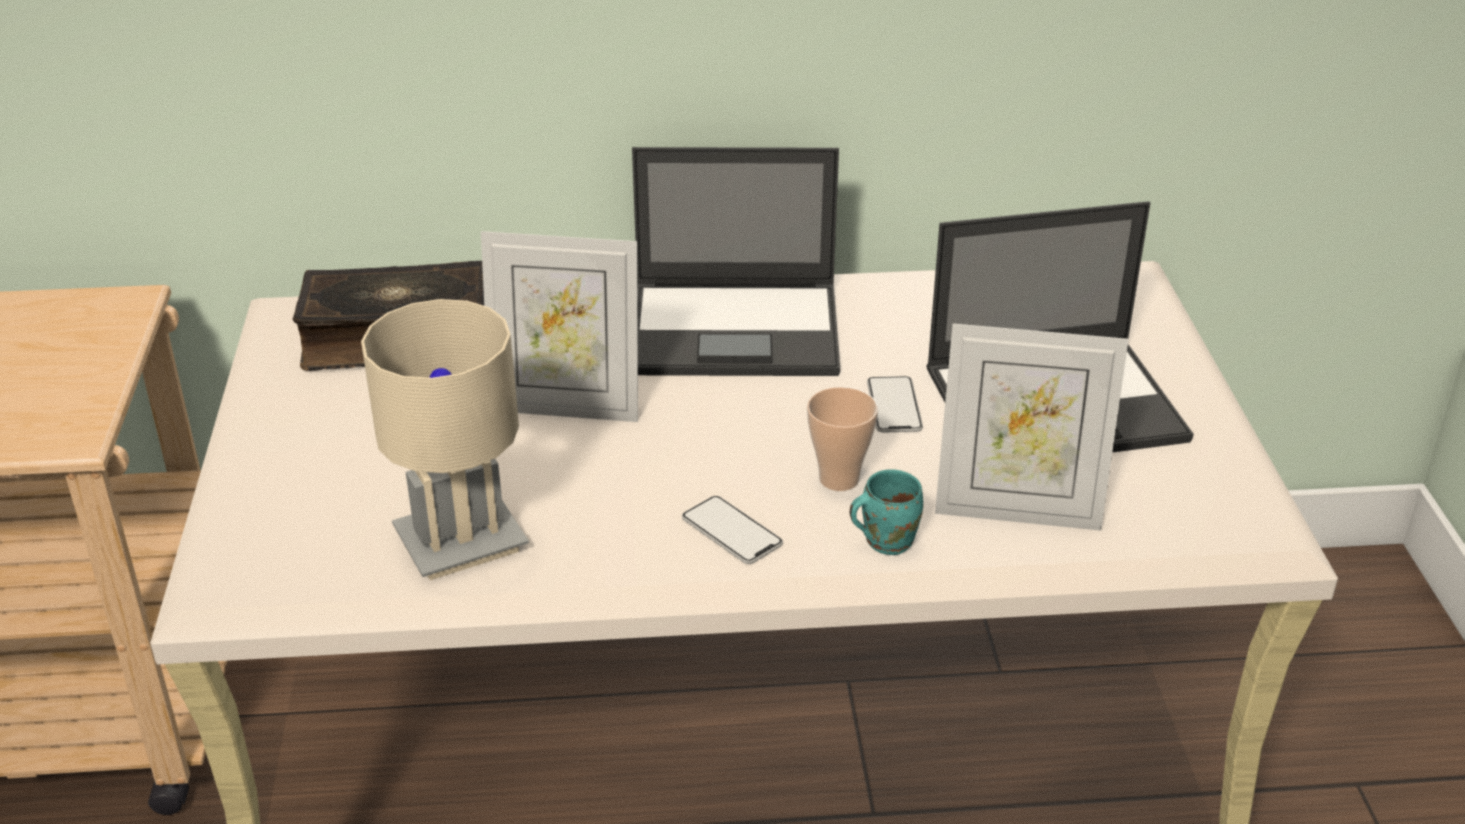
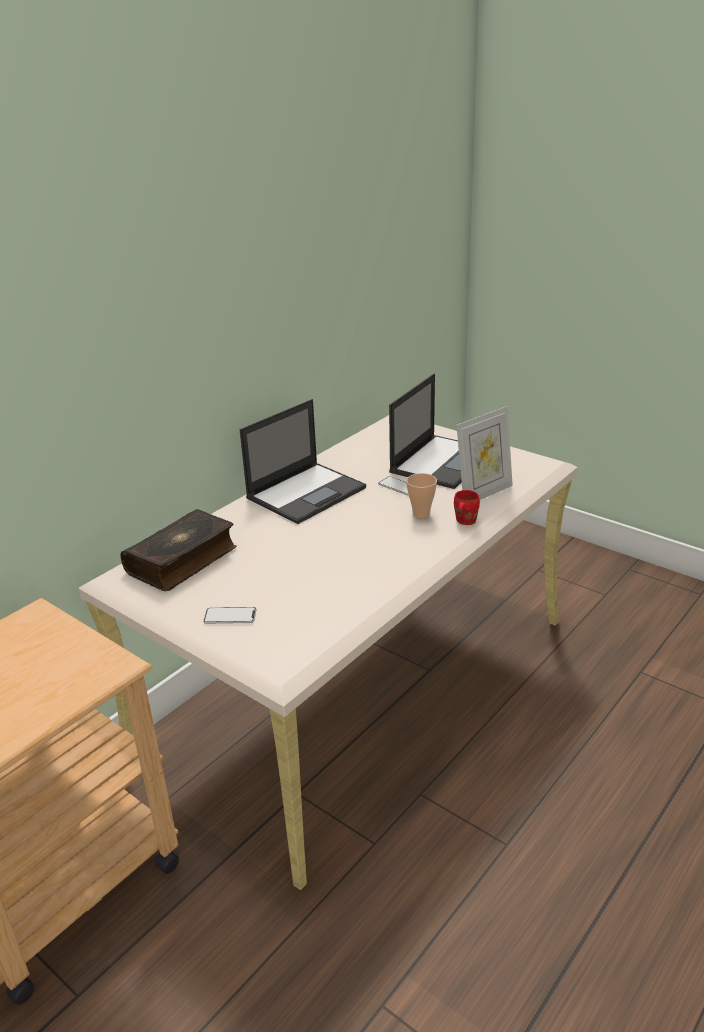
camera: 45 degrees left, 5 degrees down
(461, 544) = (342, 601): beige table lamp -> none
(566, 407) = (294, 545): picture frame -> none
(731, 532) = (418, 545): phone -> phone (230, 616)
(885, 539) = (464, 521): turquoise mug -> red mug

